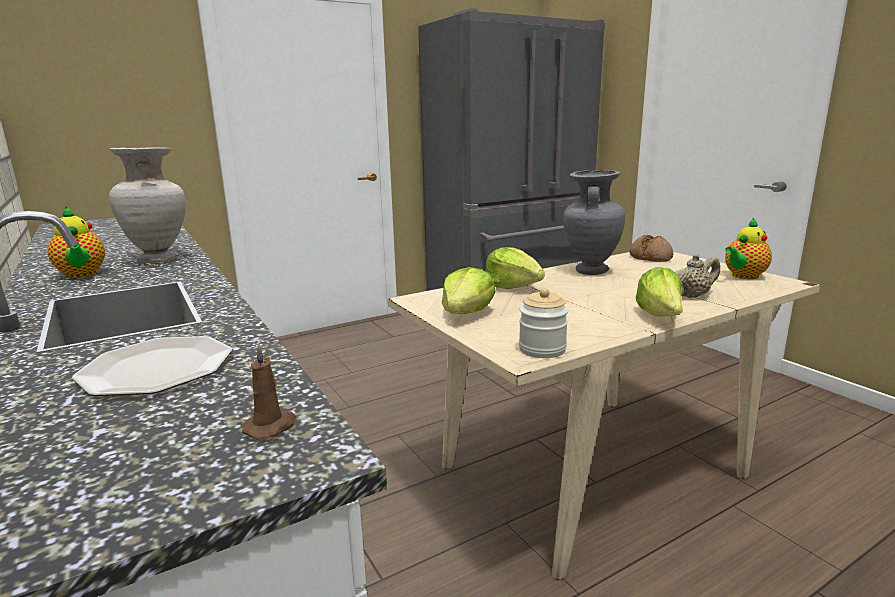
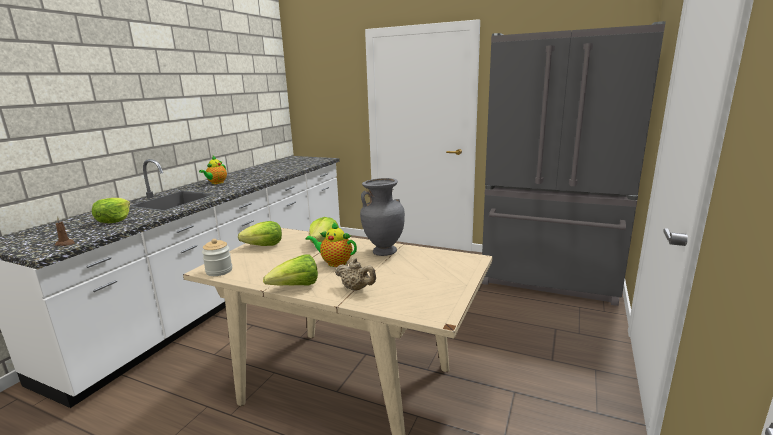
camera: 55 degrees right, 0 degrees up
(156, 368) = (114, 220): plate -> lettuce
(159, 260) = (246, 183): beige vase -> none
(650, 257) = (453, 260): bread -> none
(743, 276) = (437, 298): teapot -> teapot (334, 263)

